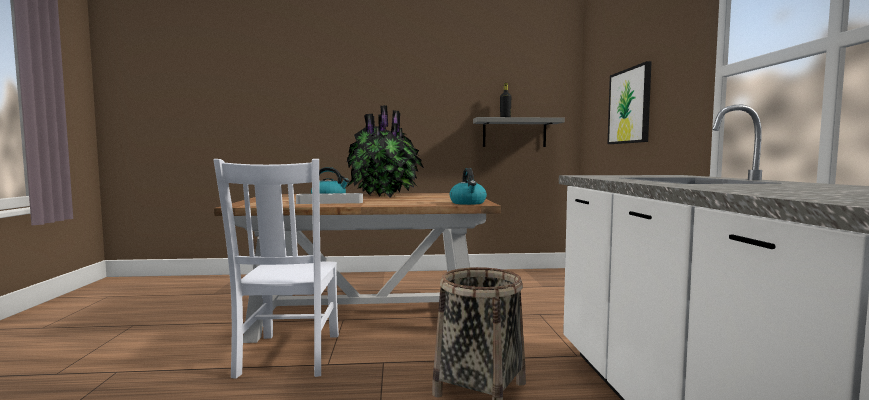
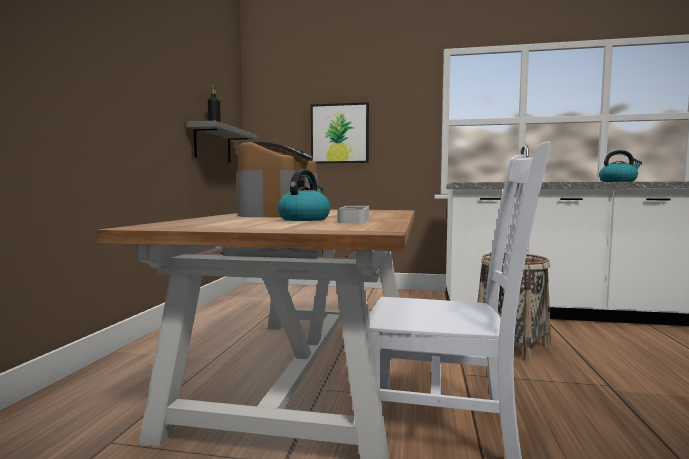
camera: 75 degrees left, 0 degrees up
(385, 196) = (279, 214): potted plant -> coffee machine
(468, 203) = (393, 210): kettle -> kettle (618, 181)

